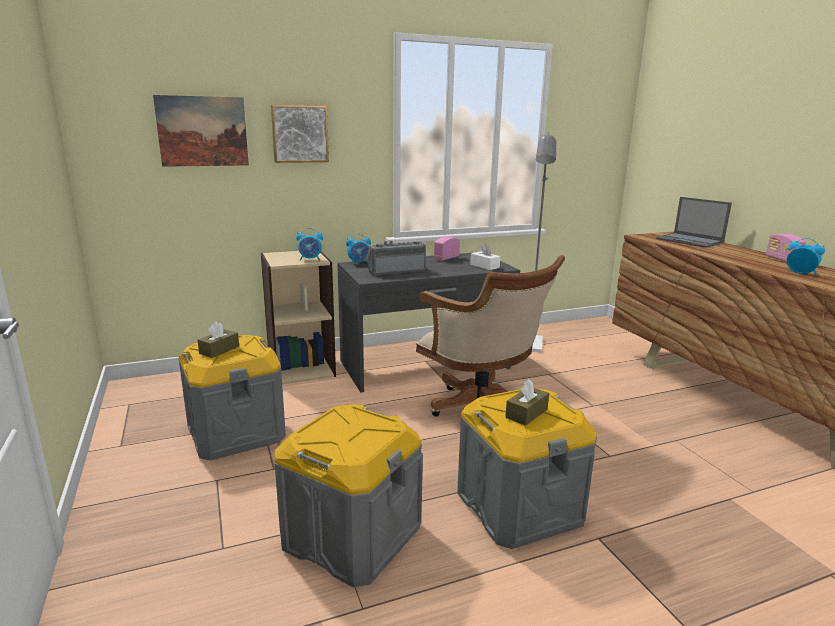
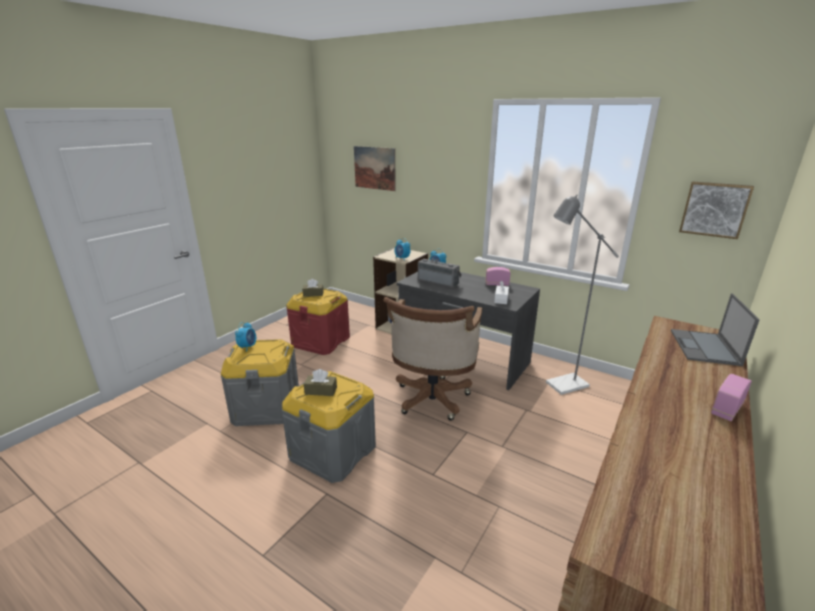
camera: 55 degrees right, 5 degrees up
(236, 432) = (321, 341): grey storage box -> red storage box
(300, 134) = (424, 173): picture -> picture (714, 209)
(800, 273) = (667, 424): alarm clock -> alarm clock (248, 347)

